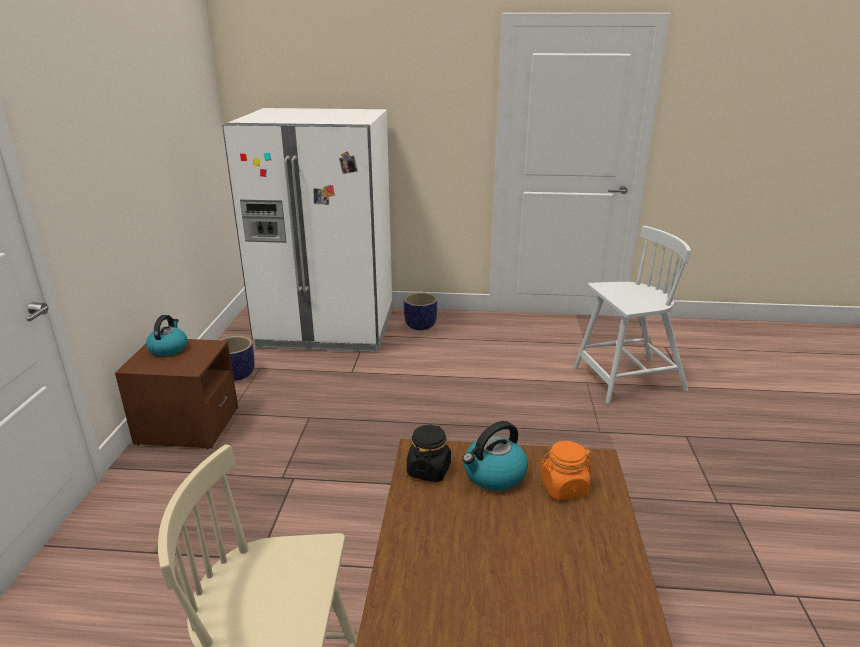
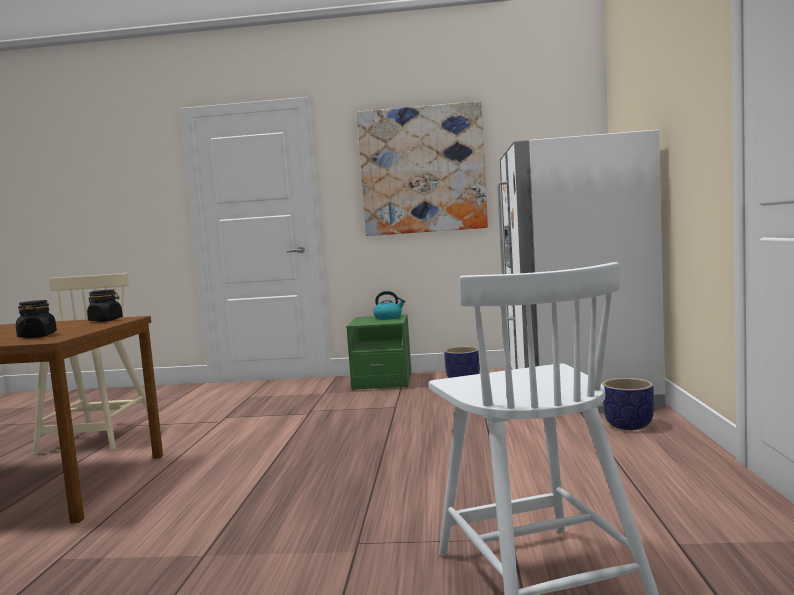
camera: 90 degrees right, 20 degrees down
(124, 140) = (422, 170): none -> picture
(187, 426) = (382, 381): brown nightstand -> green nightstand
(494, 475) = (78, 327): kettle -> none
(563, 488) = (37, 336): orange jar -> black jar

